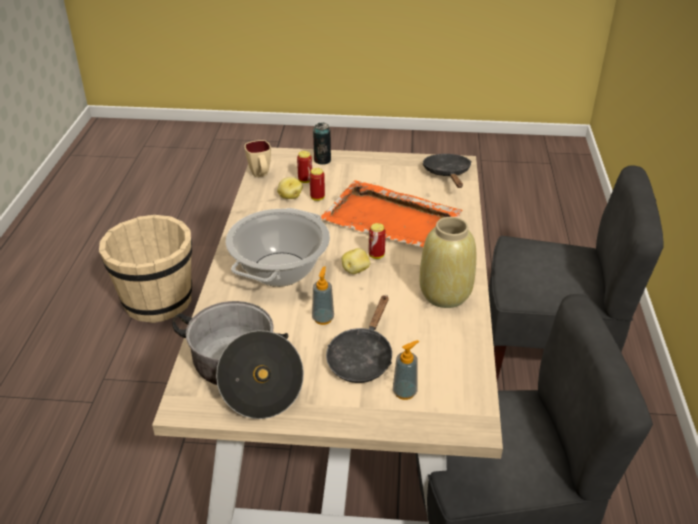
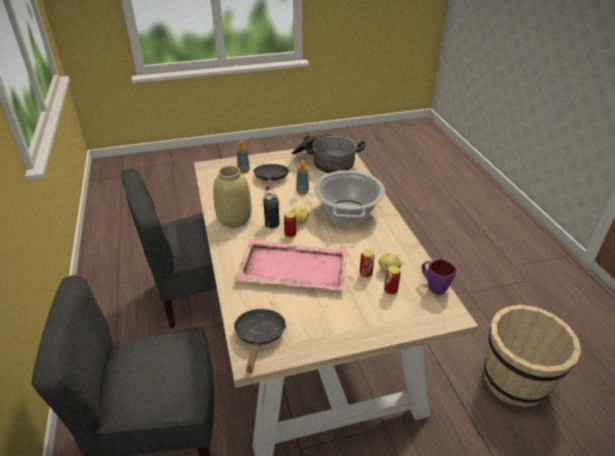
camera: 160 degrees right, 0 degrees up
(261, 175) = (433, 287): beige mug -> purple mug
(322, 160) = (394, 322): can -> can (272, 224)
(392, 219) = (292, 267): orange tray -> pink tray
(447, 174) = (259, 337): black frying pan -> black frying pan turned 150 degrees counterclockwise

